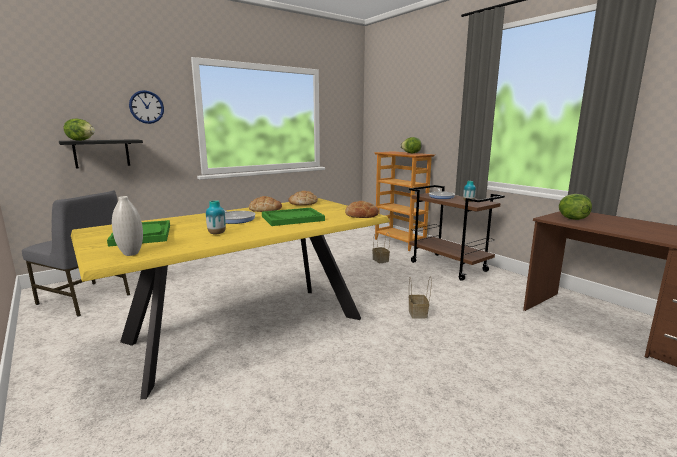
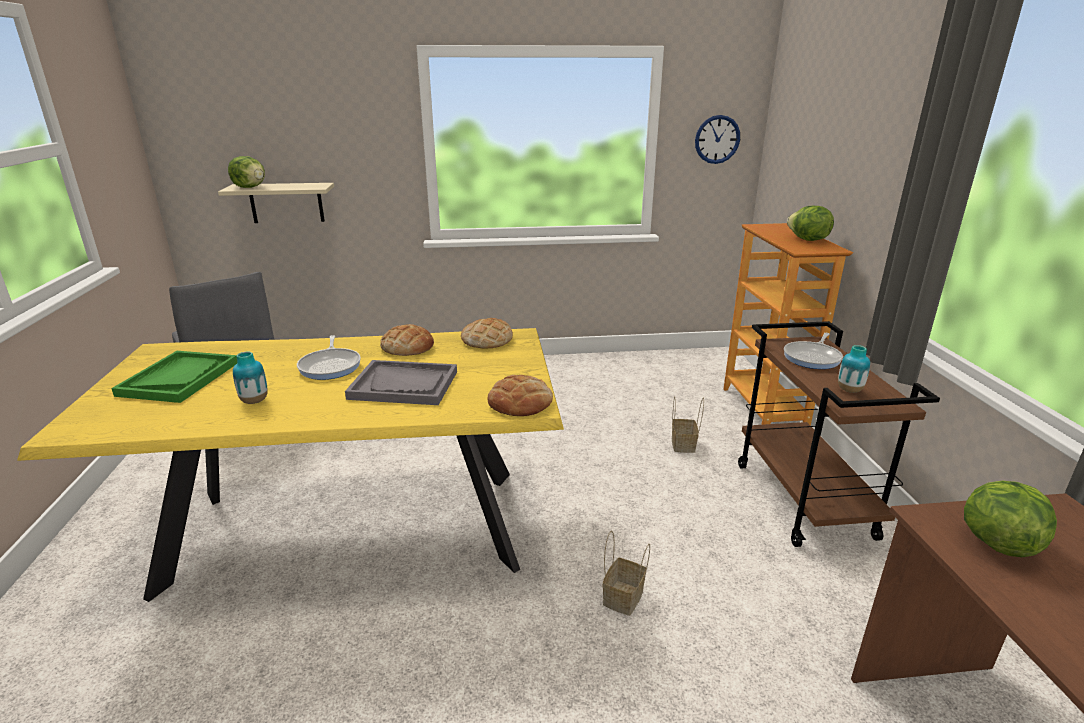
camera: 30 degrees right, 10 degrees up
(101, 153) = (286, 203): black shelf -> beige shelf
(131, 254) = (107, 423): white vase -> none
(146, 107) = (346, 132): wall clock -> wall clock (717, 139)
(292, 218) = (404, 385): green tray -> grey tray

